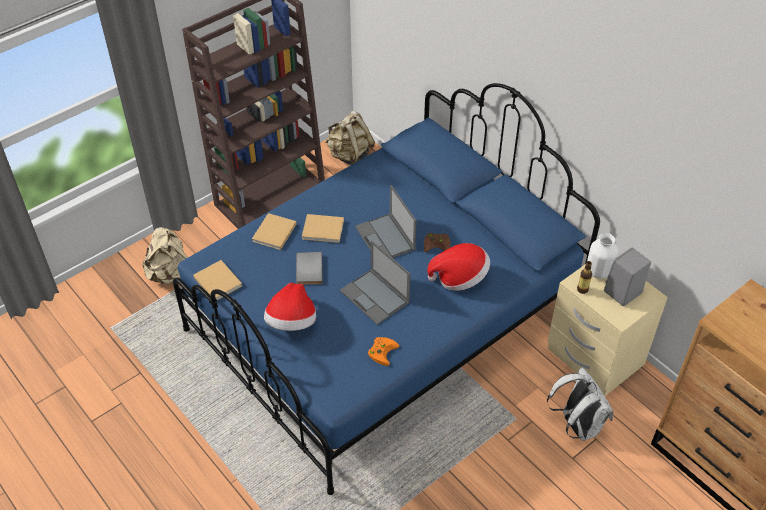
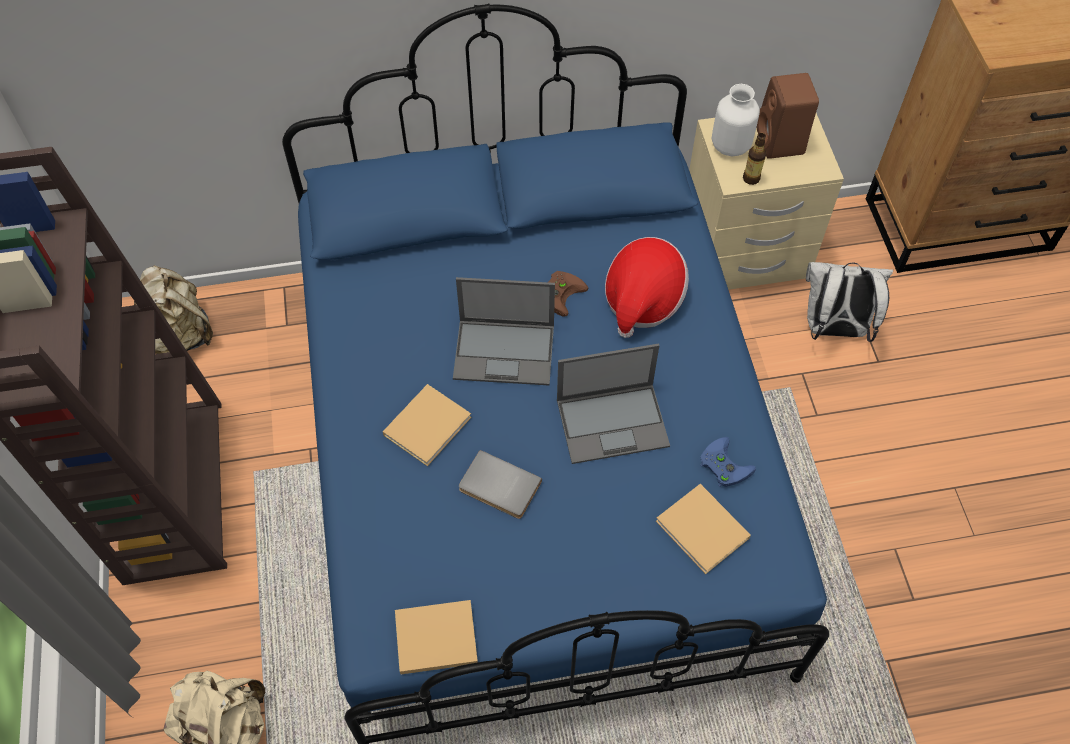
camera: 60 degrees left, 10 degrees up
(273, 233) = (385, 501): beige book -> beige book (704, 531)
(292, 322) = (595, 562): hat -> none
(382, 351) = (722, 465): orange game controller -> blue game controller
(622, 293) = (781, 143): grey speaker -> brown speaker

